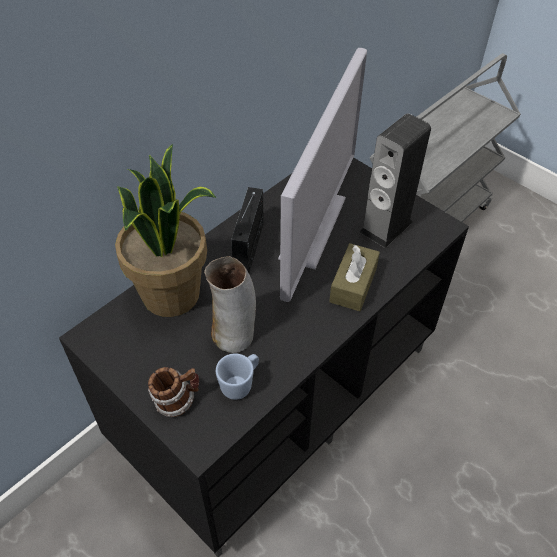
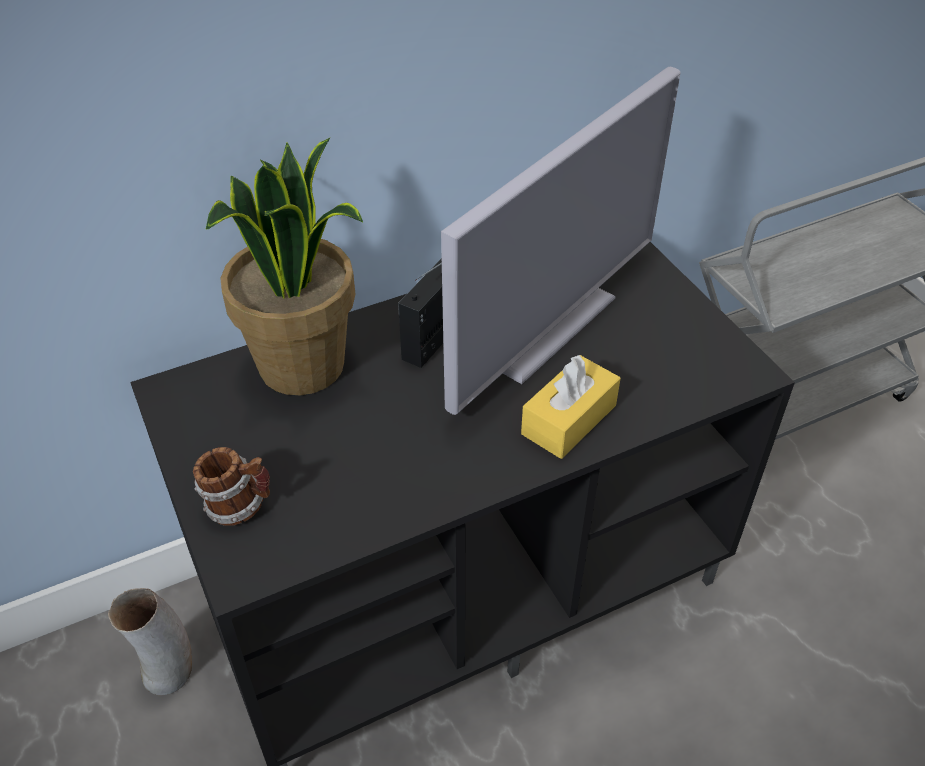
camera: 20 degrees right, 5 degrees down
(234, 334) = (361, 440): vase -> vase (169, 670)
(240, 384) = (337, 509): blue mug -> none
(353, 285) = (569, 419): brown tissue box -> yellow tissue box
(386, 227) = (659, 351): speaker -> none

